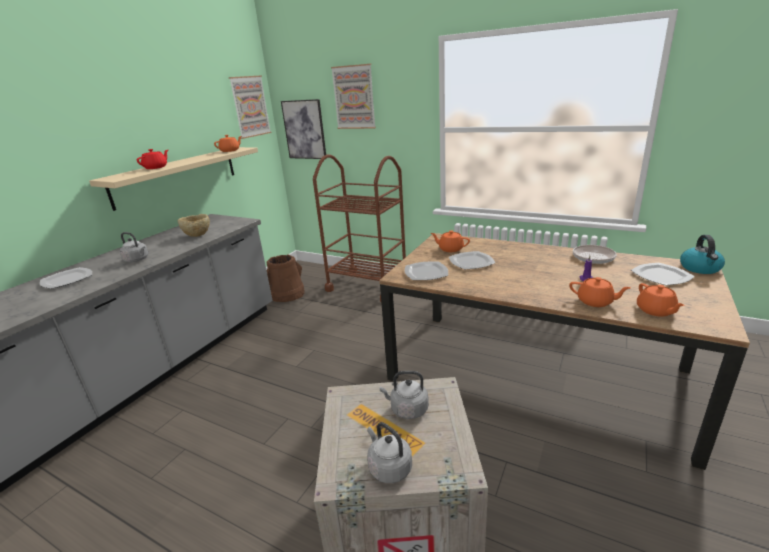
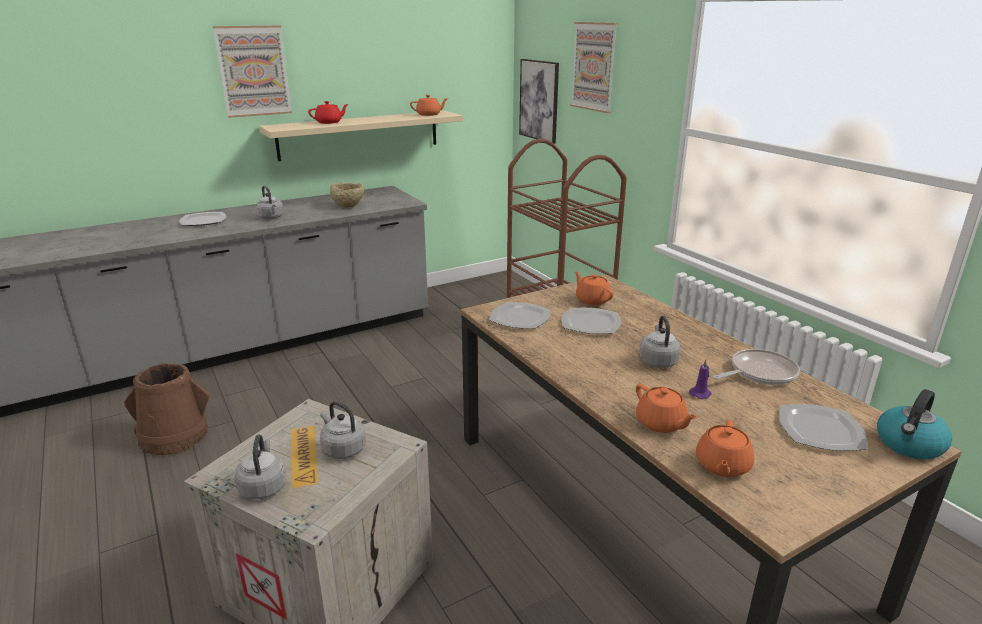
camera: 30 degrees right, 0 degrees up
(250, 106) = (479, 62): picture -> picture (253, 71)
(287, 294) = (459, 306): brown bucket -> brown bucket (174, 436)
(538, 270) = (657, 361): none -> grey kettle

